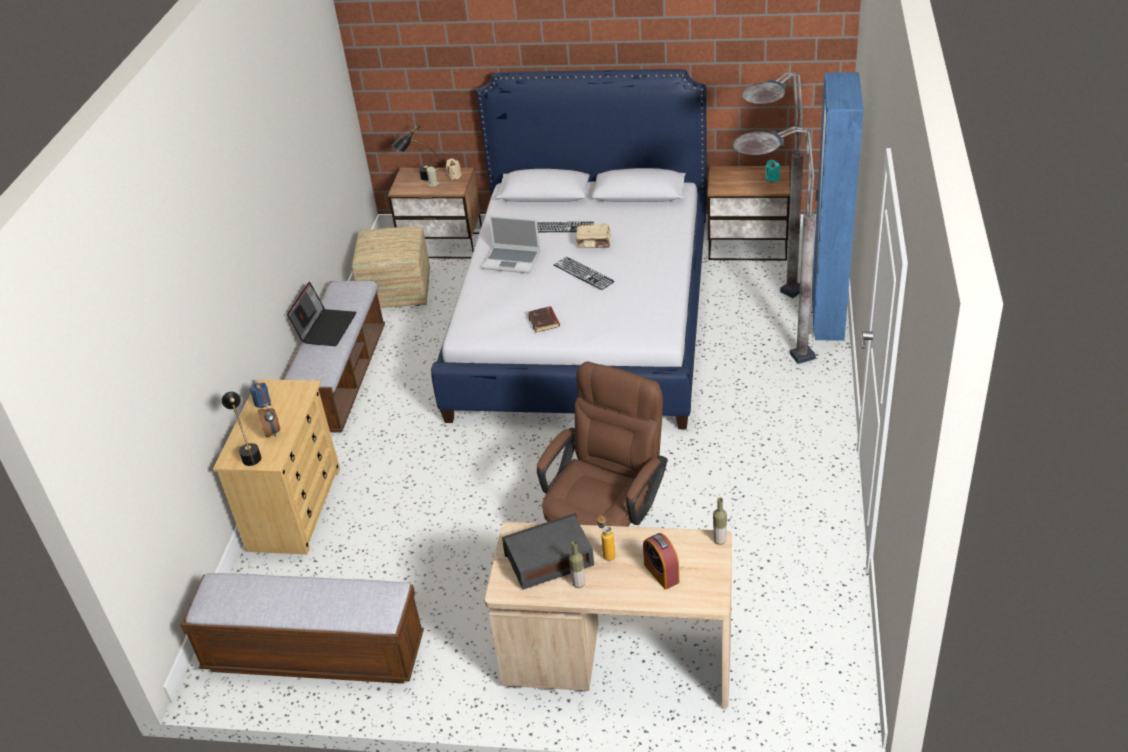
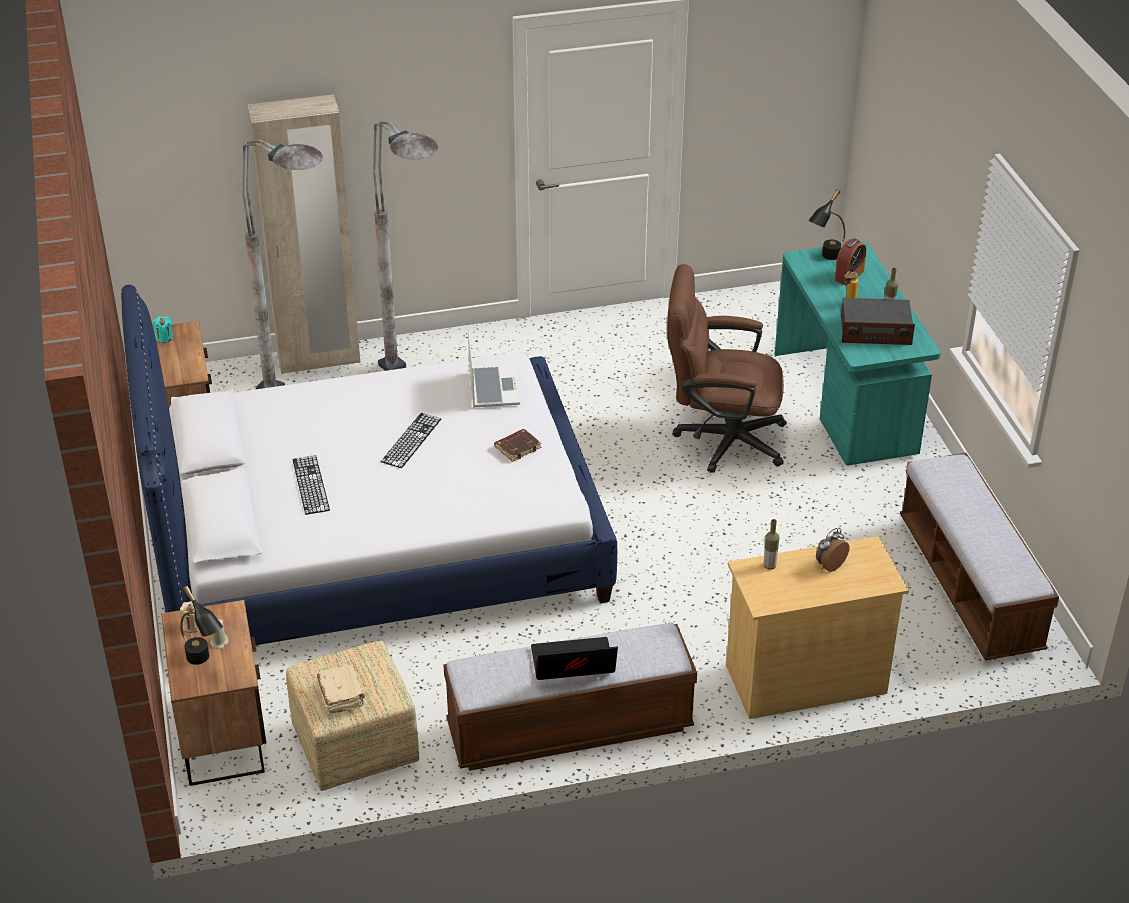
camera: 115 degrees left, 0 degrees up
(249, 453) = (870, 570): black table lamp -> black table lamp (825, 258)
(262, 402) = (790, 594): blue candle -> none
(512, 260) = (401, 505): laptop -> laptop (492, 388)
(549, 560) = (875, 331): radio -> radio turned 45 degrees counterclockwise
(594, 242) = (340, 448): beige book -> beige book (341, 695)
(618, 660) = (847, 402): beige desk -> turquoise desk
(719, 541) = (797, 255): bottle -> bottle (769, 566)
(827, 318) = (319, 359): blue wardrobe -> beige wardrobe

